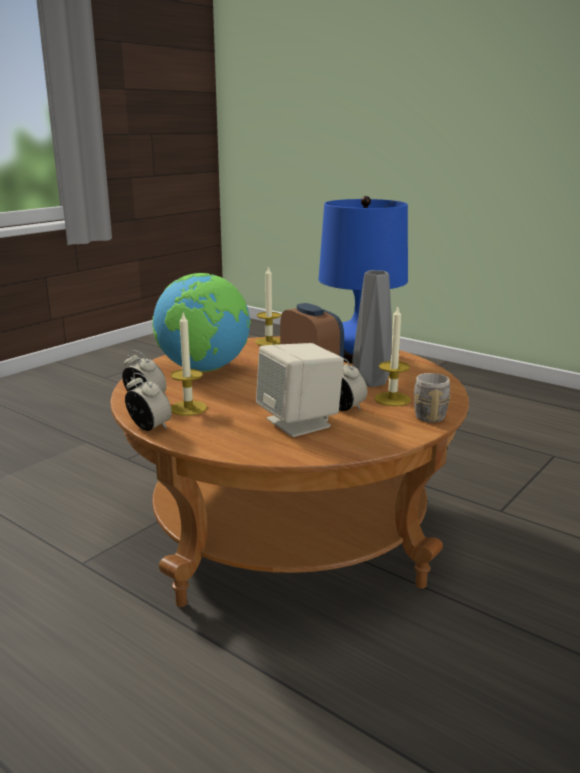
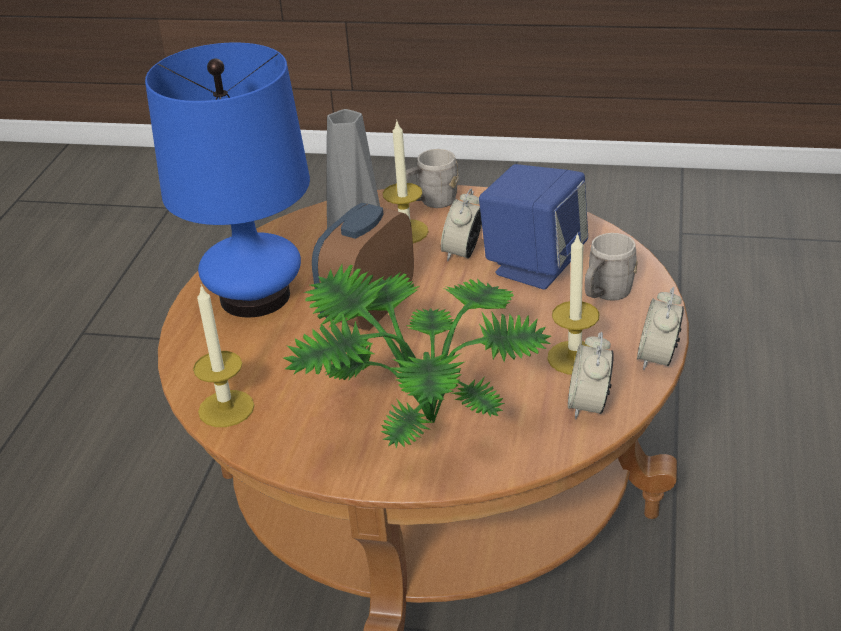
camera: 115 degrees left, 15 degrees up
(204, 369) = (420, 415): globe -> potted plant
(234, 433) = (605, 295): none -> grey mug
(299, 423) = (534, 265): beige speaker -> blue speaker

